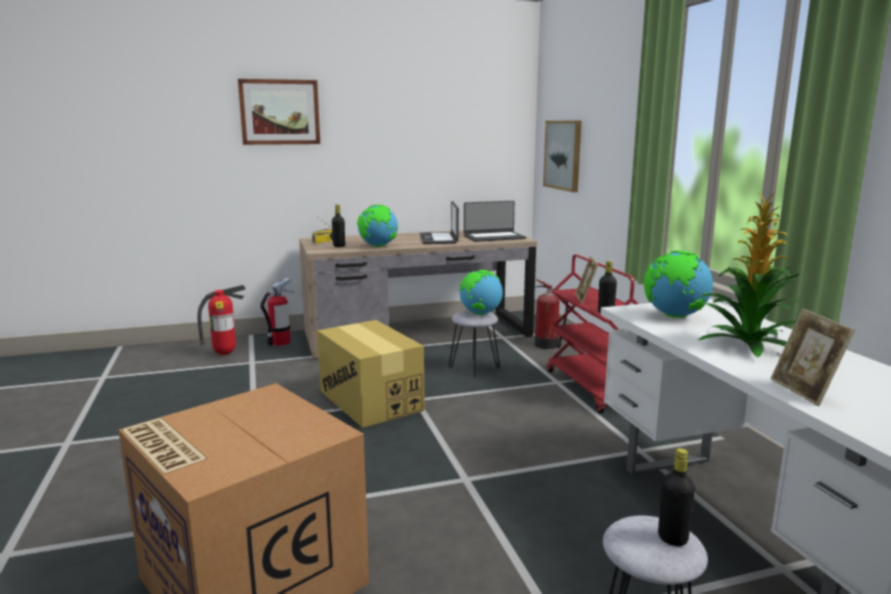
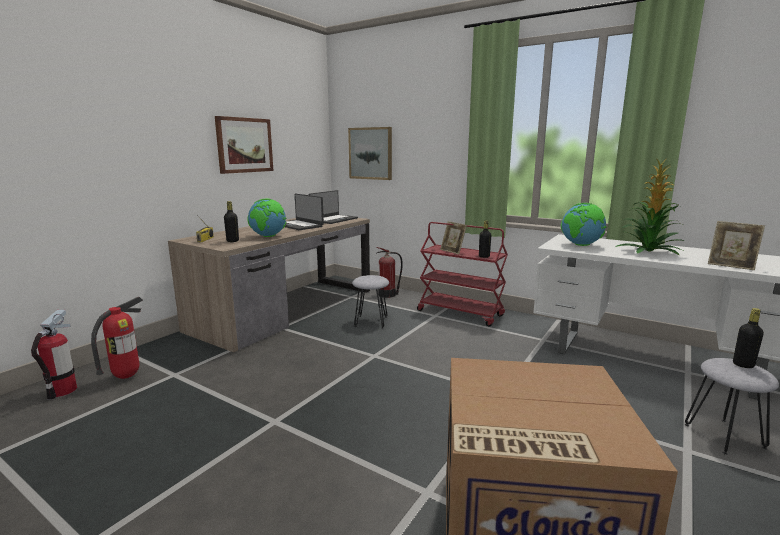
camera: 40 degrees left, 0 degrees up
(280, 112) = (135, 109): picture -> picture (244, 145)
(280, 342) = (172, 349): fire extinguisher -> fire extinguisher (62, 391)
(370, 400) = (344, 368): cardboard box -> none
(480, 314) = (374, 278): globe -> none

